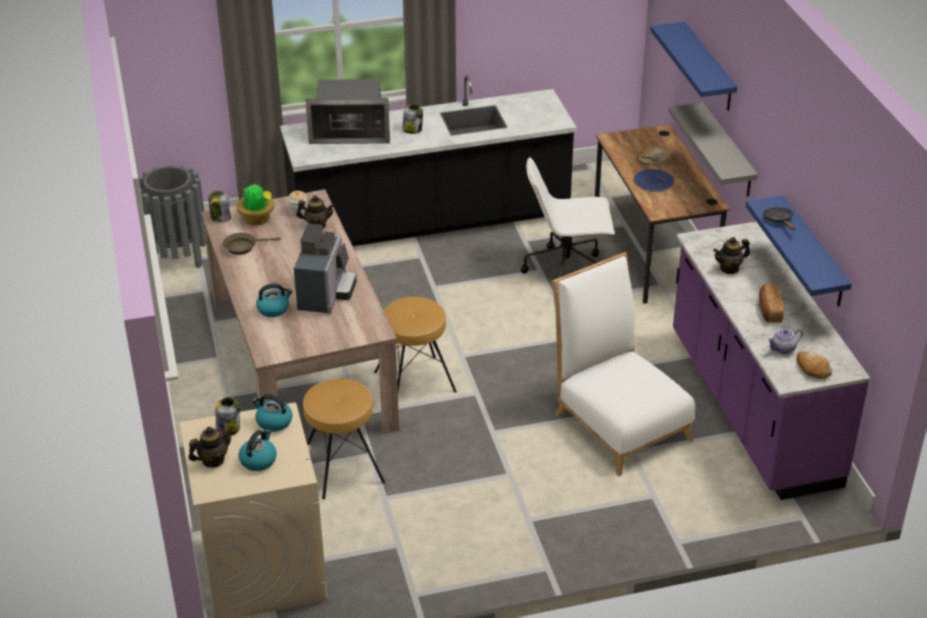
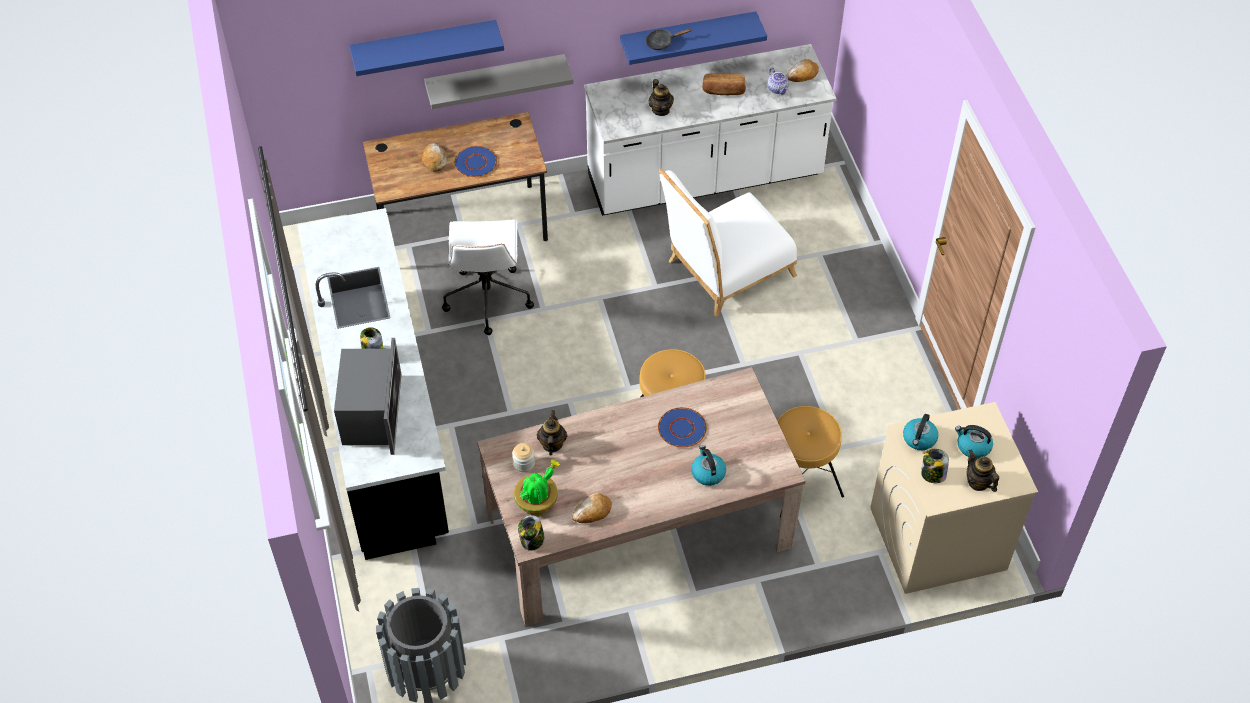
camera: 90 degrees left, 15 degrees up
(243, 247) = (592, 512): brown frying pan -> bread
(326, 294) = (681, 428): coffee machine -> blue plate
(751, 409) = (705, 179): purple counter -> white counter

